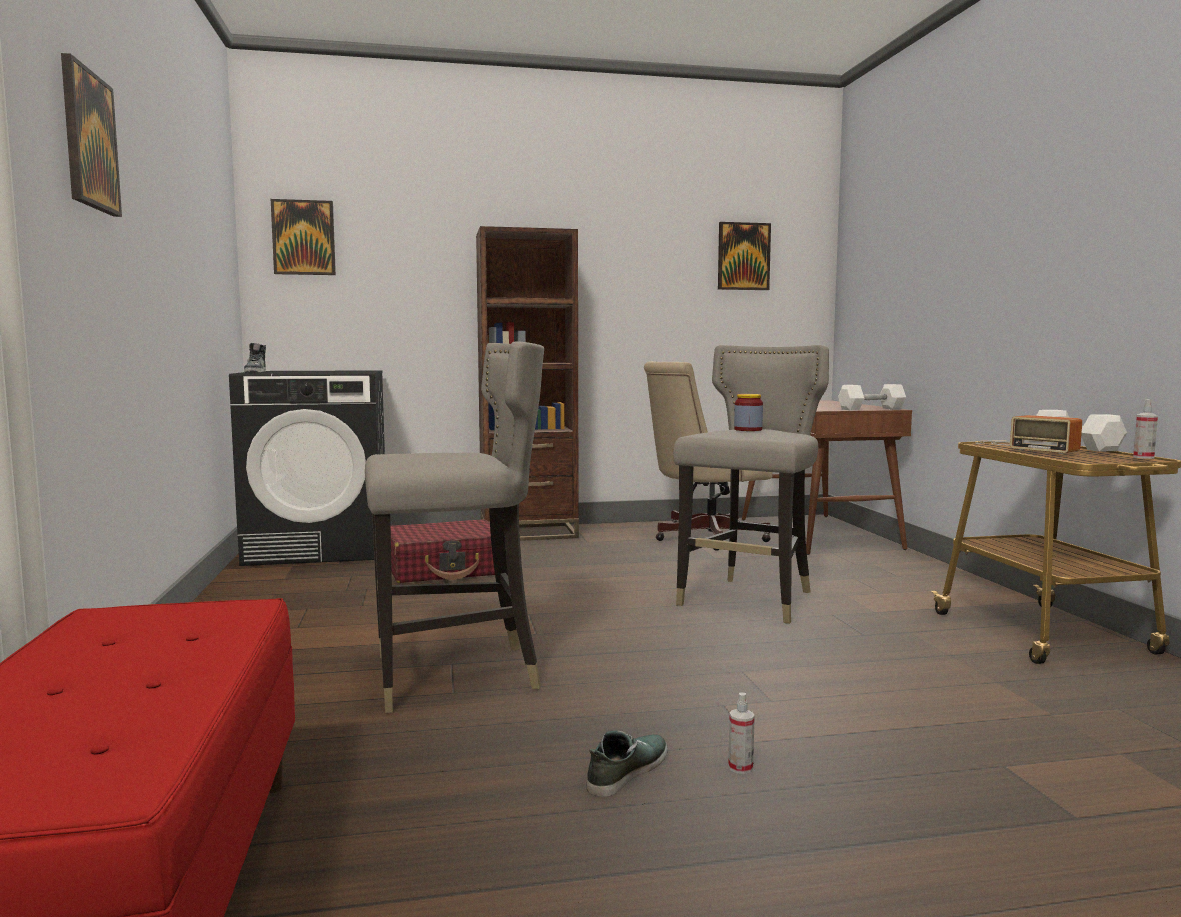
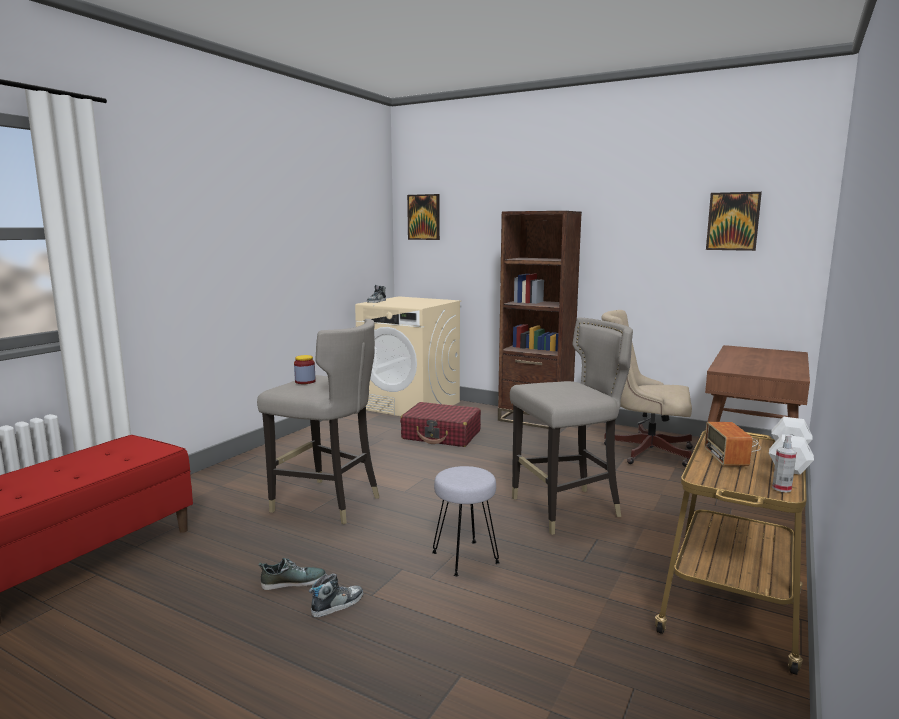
camera: 40 degrees right, 5 degrees up
(88, 140) = (213, 211): picture -> none
(320, 548) = (410, 405): black washing machine -> beige washing machine
(740, 767) = (337, 604): spray bottle -> shoe
(748, 429) = (568, 386): jar -> jar (305, 381)
(760, 671) = (464, 558): none -> grey stool
(871, 409) = (771, 374): white dumbbell -> none

